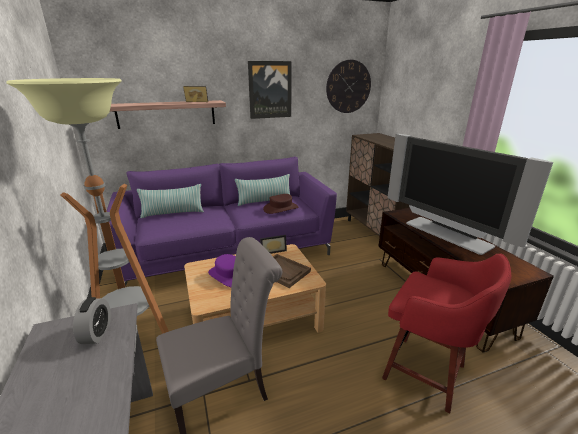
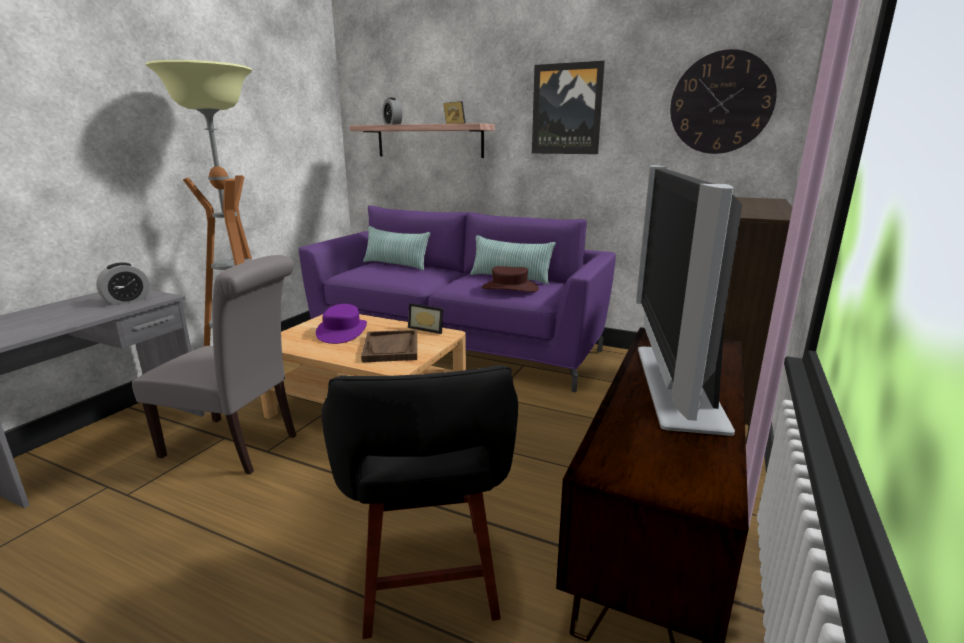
camera: 45 degrees right, 5 degrees down
(138, 104) = (392, 124): none -> alarm clock
(427, 373) = (429, 582): red stool -> black stool

